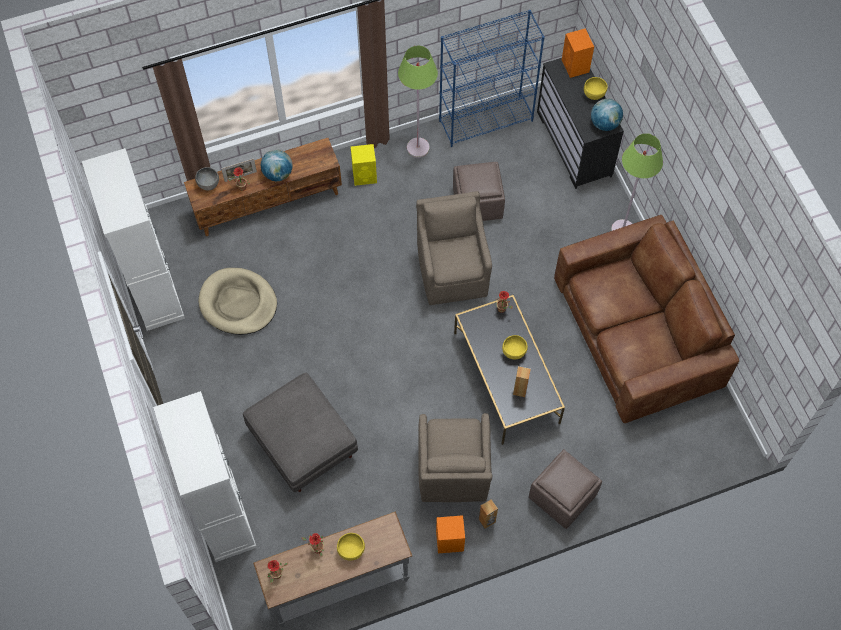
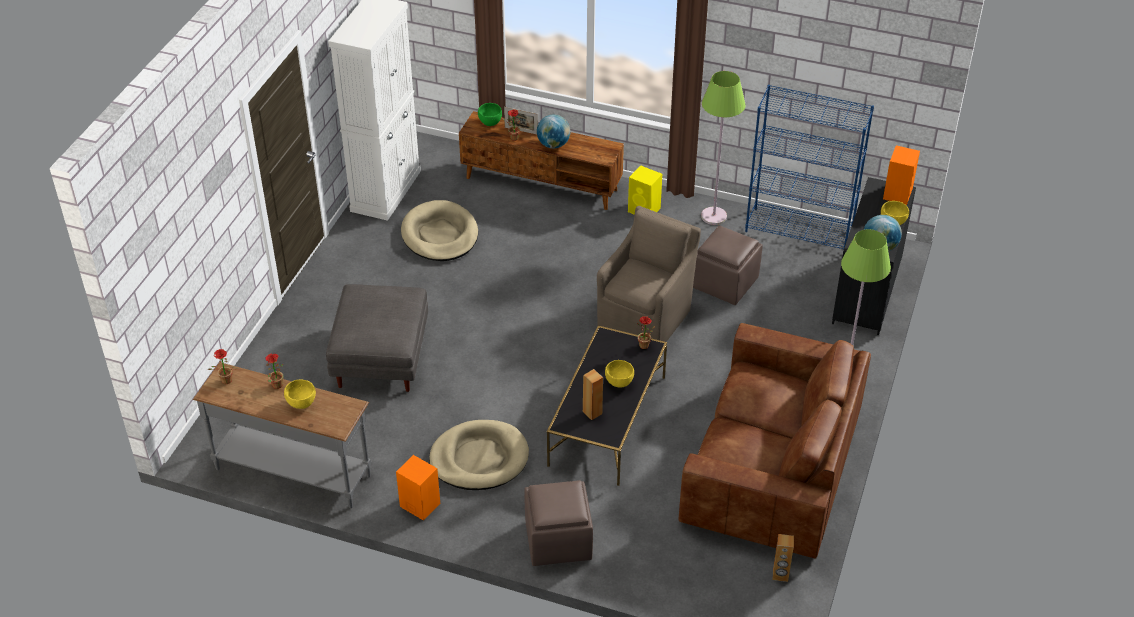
camera: 40 degrees right, 20 degrees down
(209, 185) = (490, 123): grey bowl -> green bowl
(223, 515) = (263, 364): white cabinet -> none
(452, 473) = (479, 458): brown armchair -> beige dog bed
(487, 521) = (469, 512): brown speaker -> brown speaker (780, 575)

